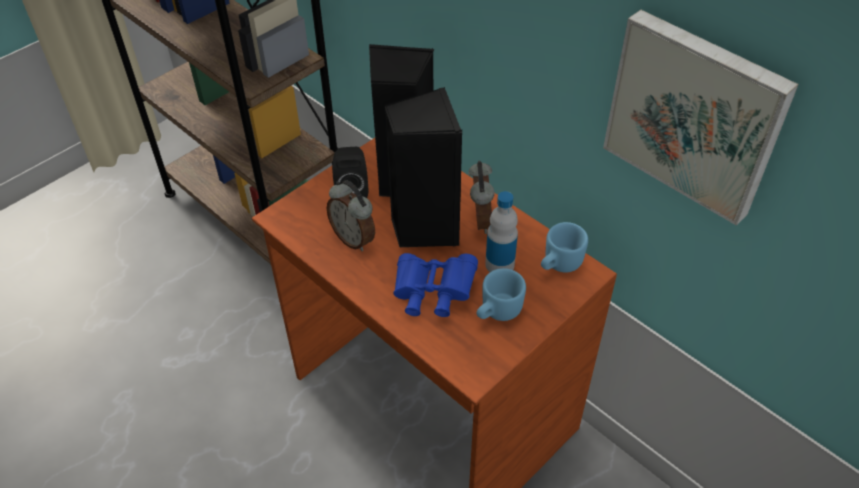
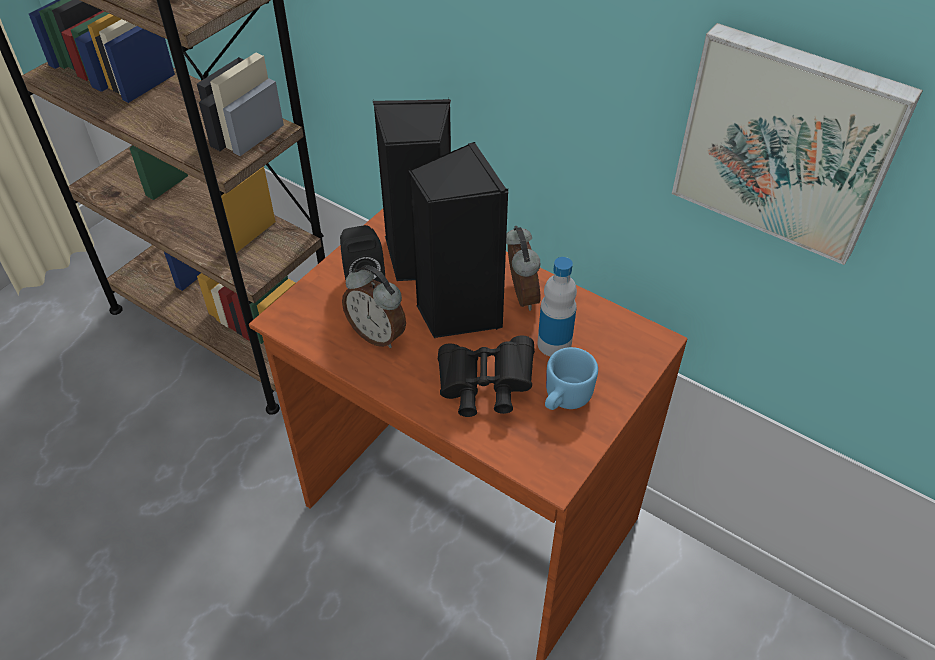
camera: 10 degrees left, 0 degrees up
(432, 294) = (484, 388): blue binoculars -> black binoculars
(558, 264) = (620, 335): blue mug -> none

